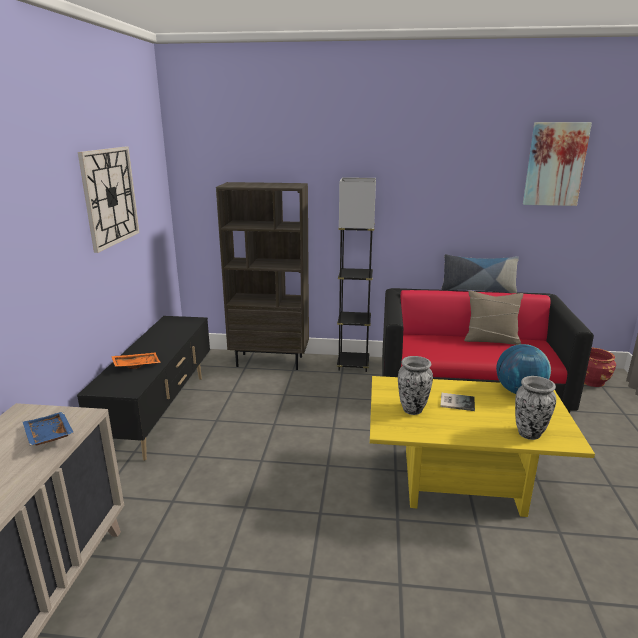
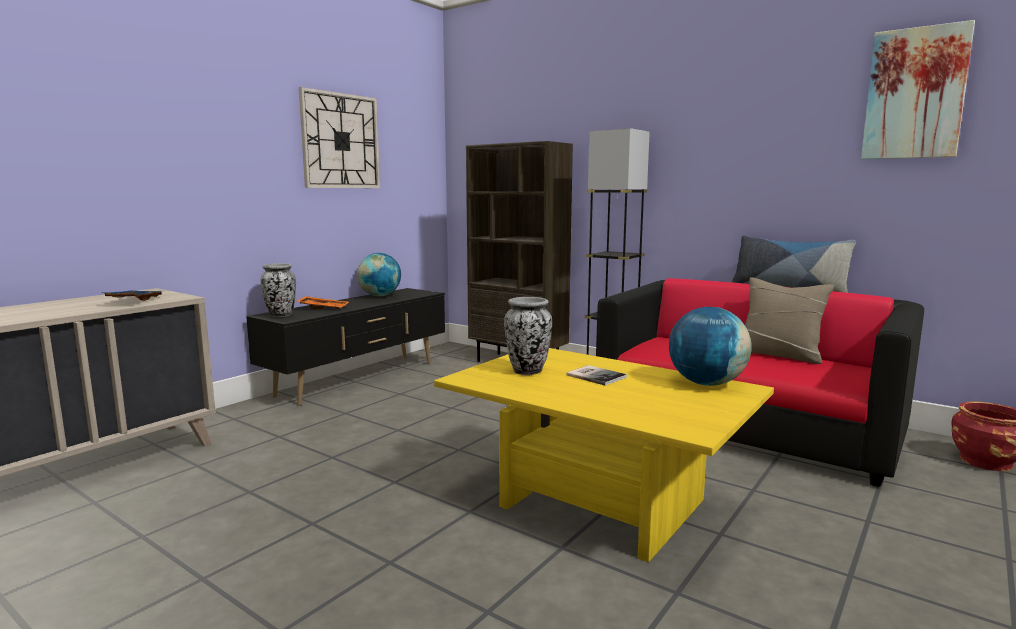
camera: 30 degrees right, 10 degrees down
(158, 333) = (380, 296): none -> globe
(529, 434) = (644, 414): vase -> vase (281, 315)

